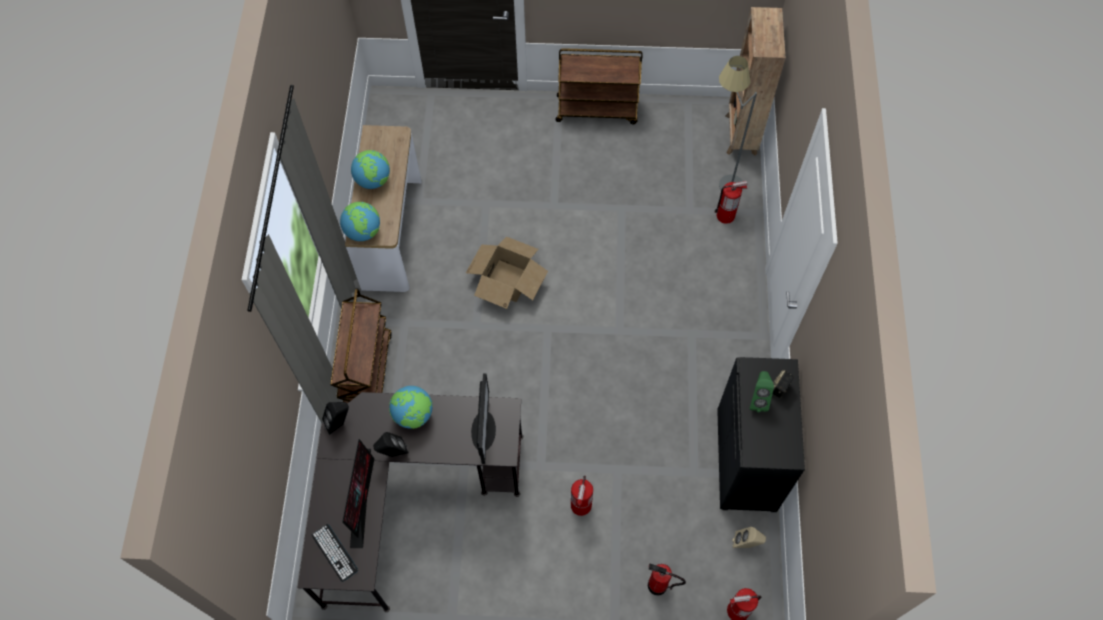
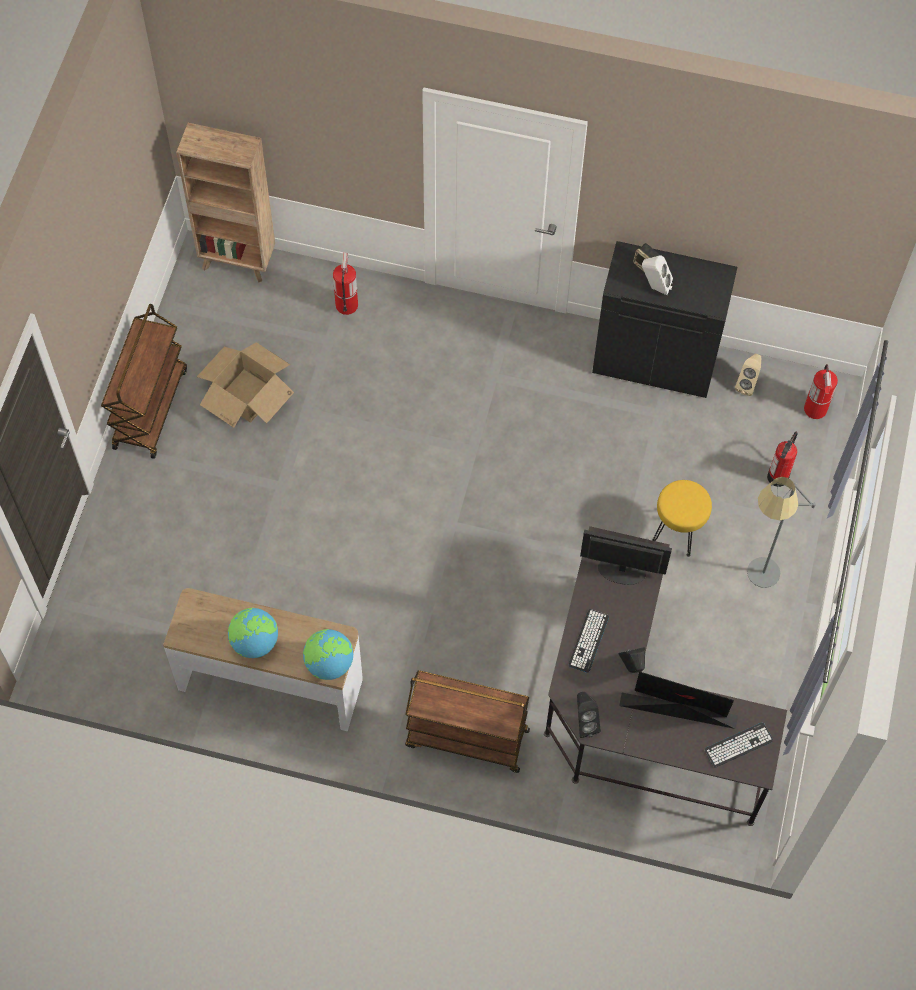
camera: 80 degrees left, 0 degrees up
(413, 415) = (588, 641): globe -> keyboard
(507, 281) = (376, 558): cardboard box -> cardboard box (247, 395)
(581, 505) = (678, 532): fire extinguisher -> yellow stool
(720, 181) = (297, 298): grey floor lamp -> grey floor lamp (755, 583)
(758, 399) = (654, 287): green speaker -> white speaker

